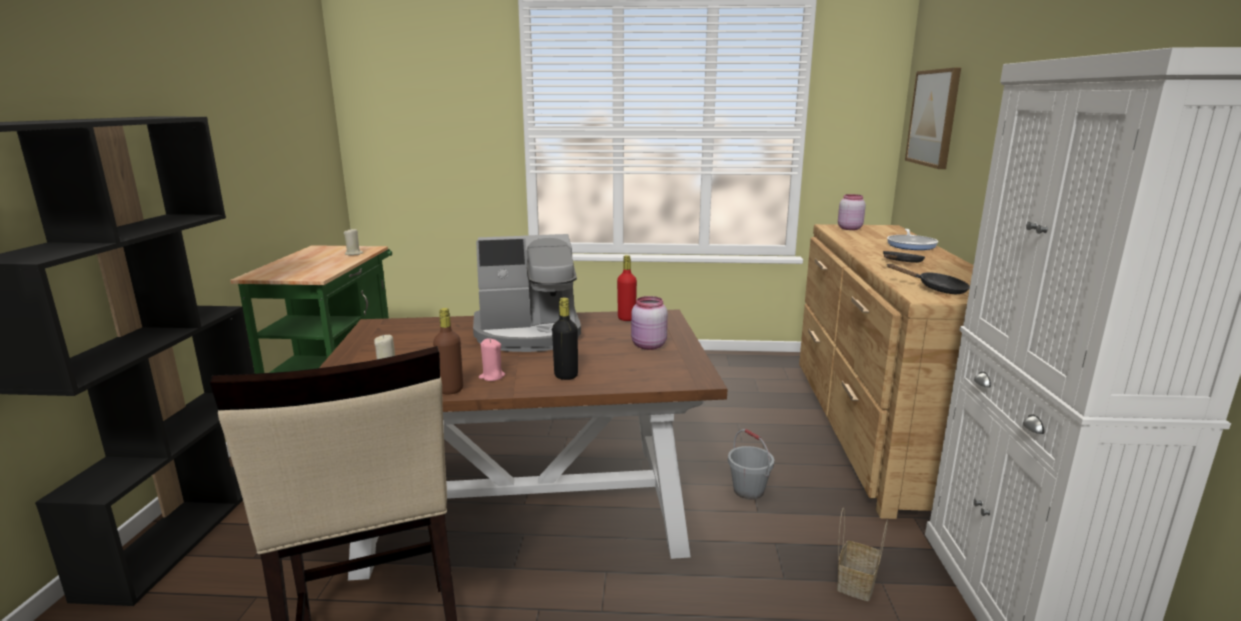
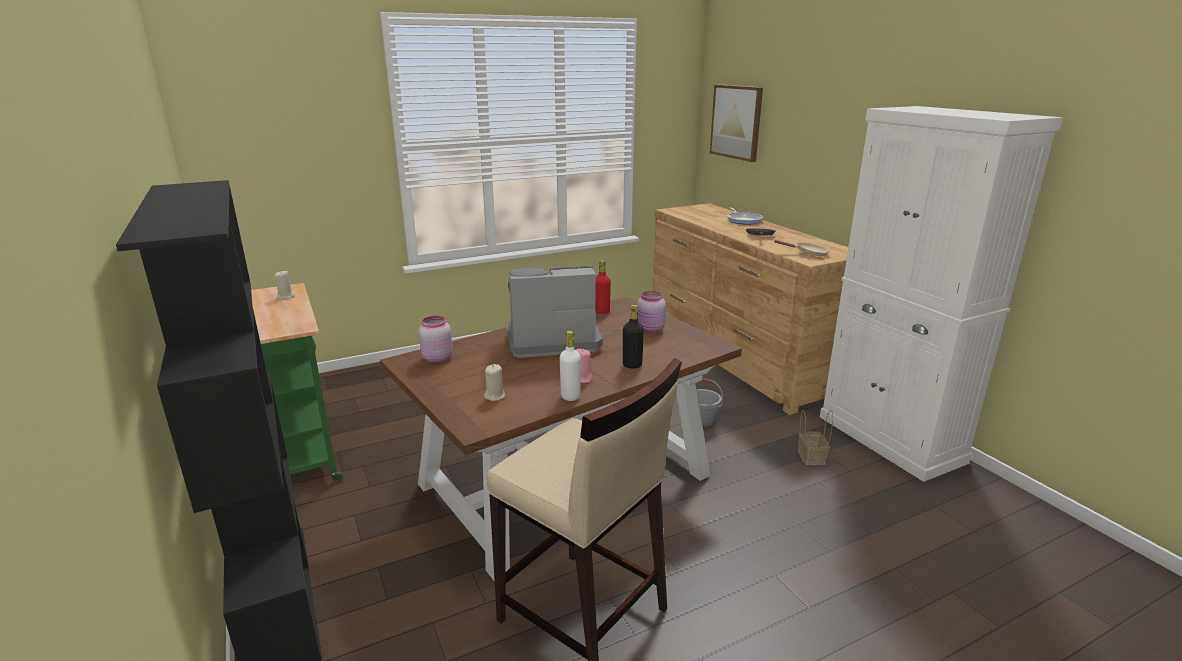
camera: 30 degrees left, 5 degrees up
(451, 390) = (570, 396): brown bottle -> white bottle
(529, 334) = (551, 340): coffee machine -> coffee machine turned 150 degrees counterclockwise
(849, 228) = (684, 210): pink jar -> pink jar (436, 358)
(936, 289) = (808, 253): black frying pan -> beige frying pan

